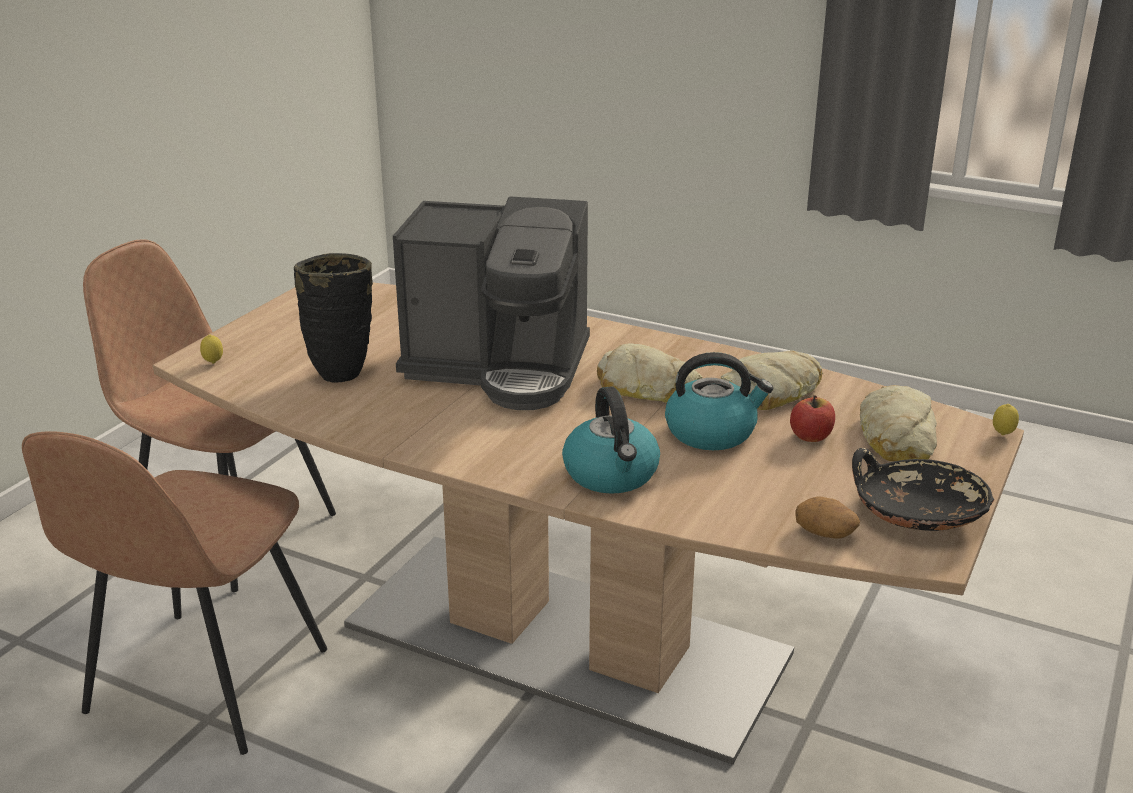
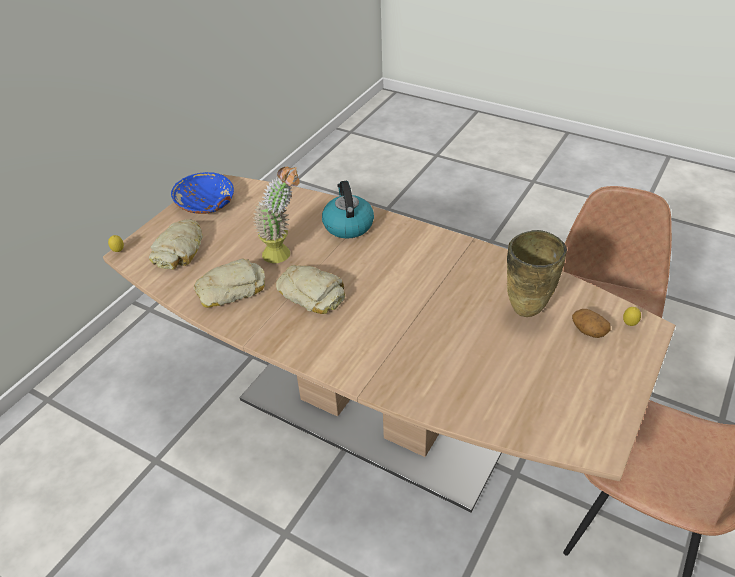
camera: 175 degrees left, 15 degrees up
(343, 373) = (525, 311): black vase -> beige vase
(500, 368) = (413, 316): coffee machine -> none
(712, 432) = (284, 254): kettle -> potted plant
(811, 436) = (228, 251): apple -> none
(826, 532) = (255, 193): potato -> potato (588, 330)
(916, 513) = (206, 203): black bowl -> blue bowl

